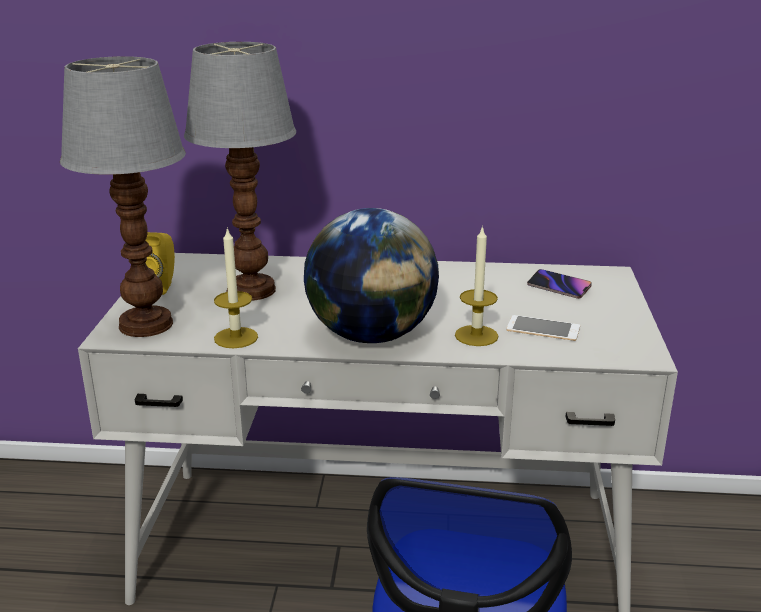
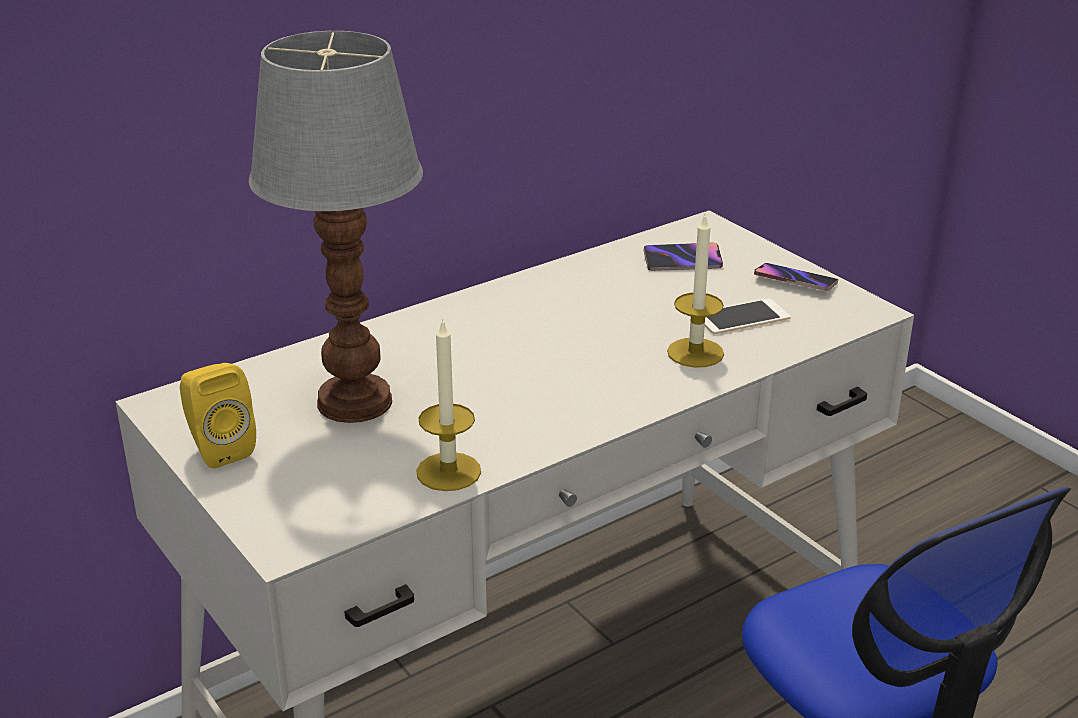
camera: 40 degrees left, 5 degrees up
(144, 325) = (300, 509): table lamp -> none
(371, 335) = (593, 399): globe -> none
(618, 322) = (795, 281): none -> phone

